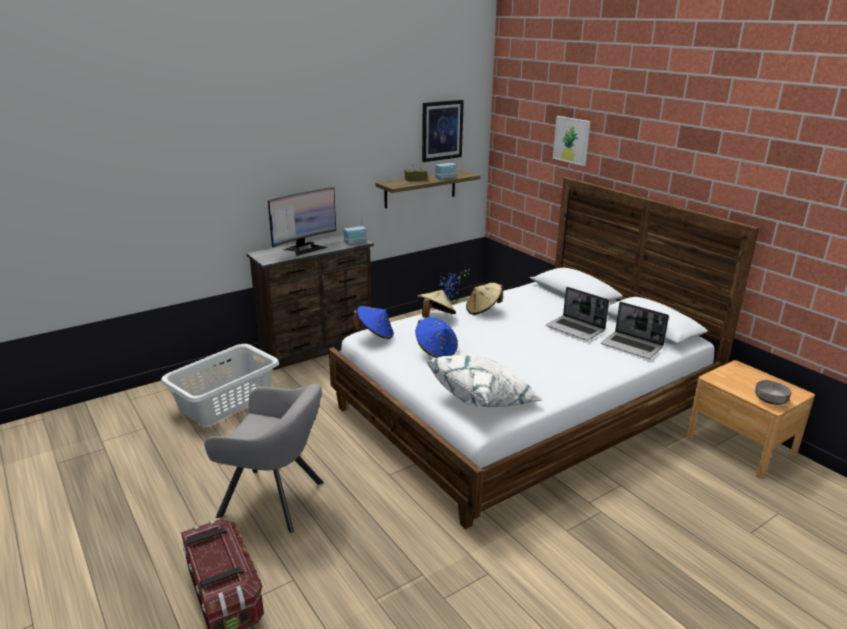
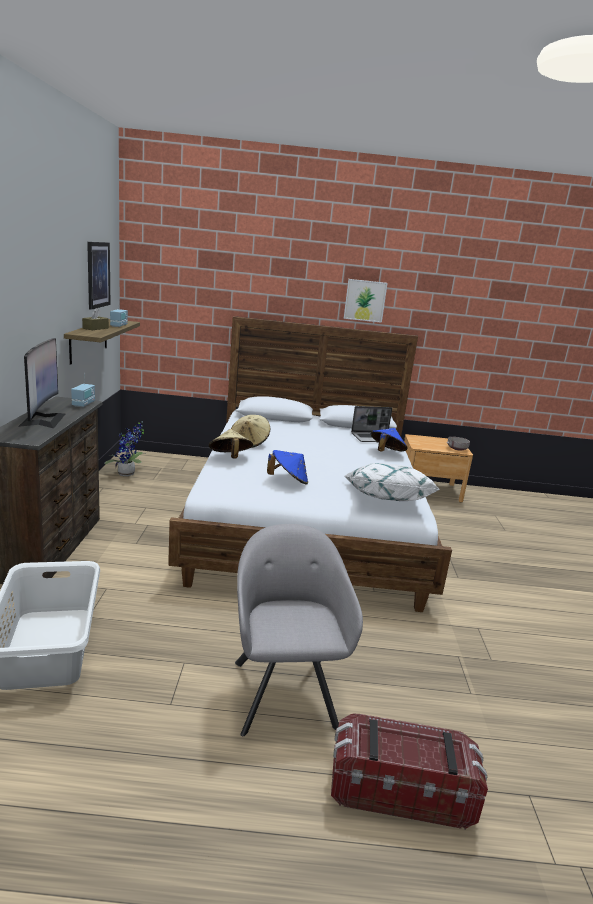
camera: 55 degrees left, 5 degrees down
(276, 500) = (283, 689): grey armchair -> grey armchair turned 60 degrees counterclockwise
(375, 335) = (221, 486): blue hat -> blue hat (386, 453)
(571, 140) = (234, 282): picture -> picture (365, 300)
(576, 329) = (328, 437): laptop -> none

